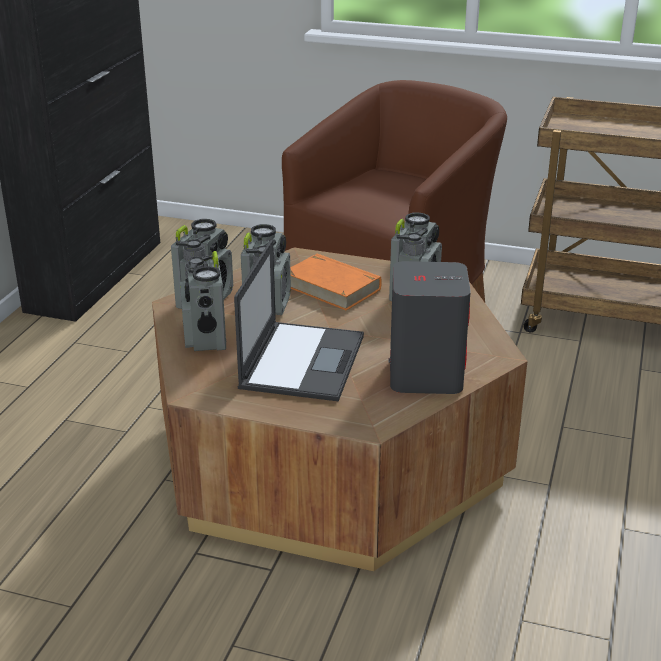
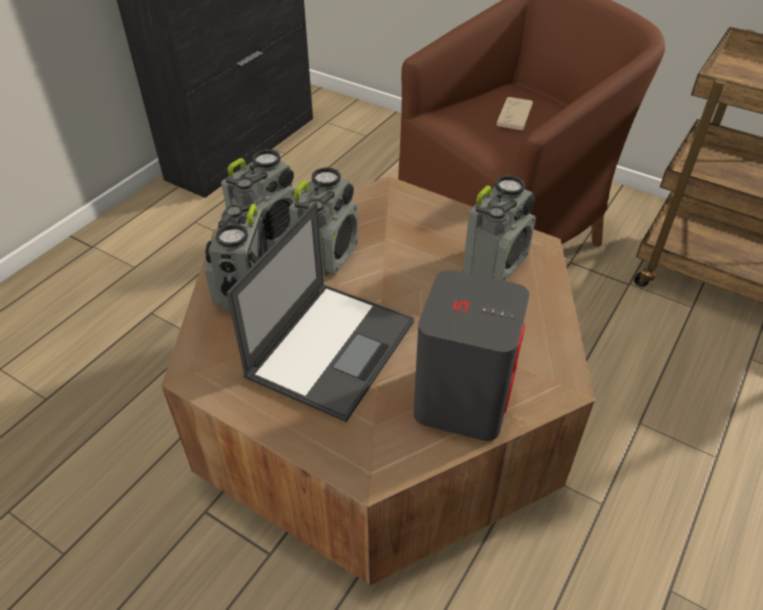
camera: 15 degrees right, 15 degrees up
(331, 287) = (406, 240): orange book -> none
(389, 188) = (514, 114): none -> beige game controller

